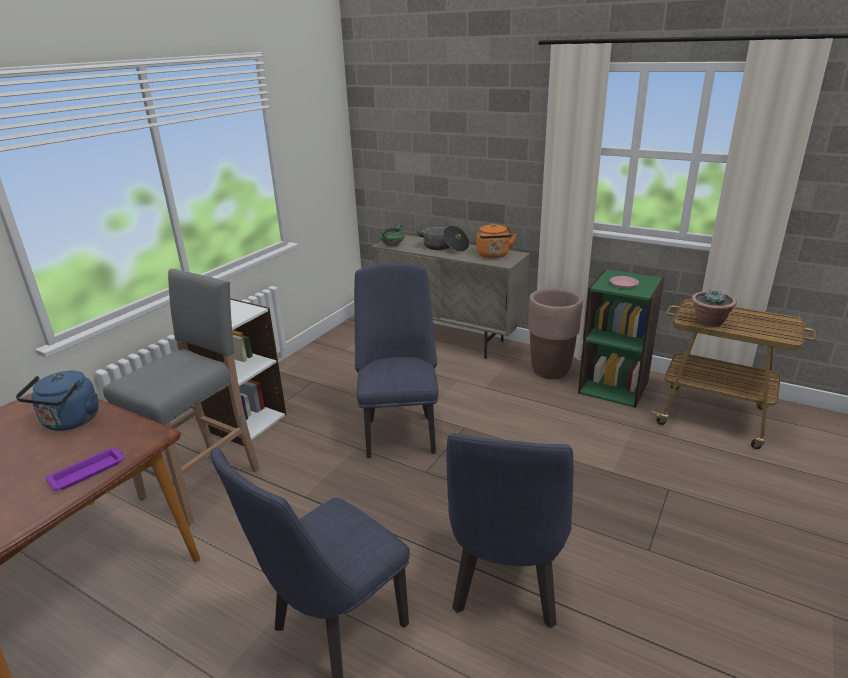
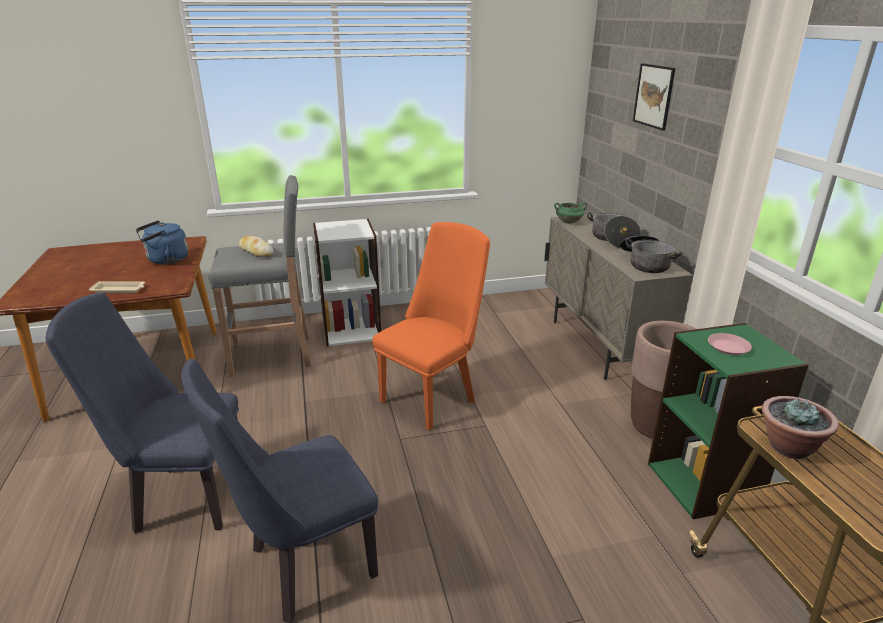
camera: 45 degrees right, 0 degrees up
(89, 472) = (119, 290): purple tray -> beige tray
(167, 368) = (256, 251): none -> bread
(399, 431) = (432, 397): blue chair -> orange chair
(445, 124) = (653, 96): none -> picture
(493, 255) = (645, 263): orange kettle -> cooking pot

